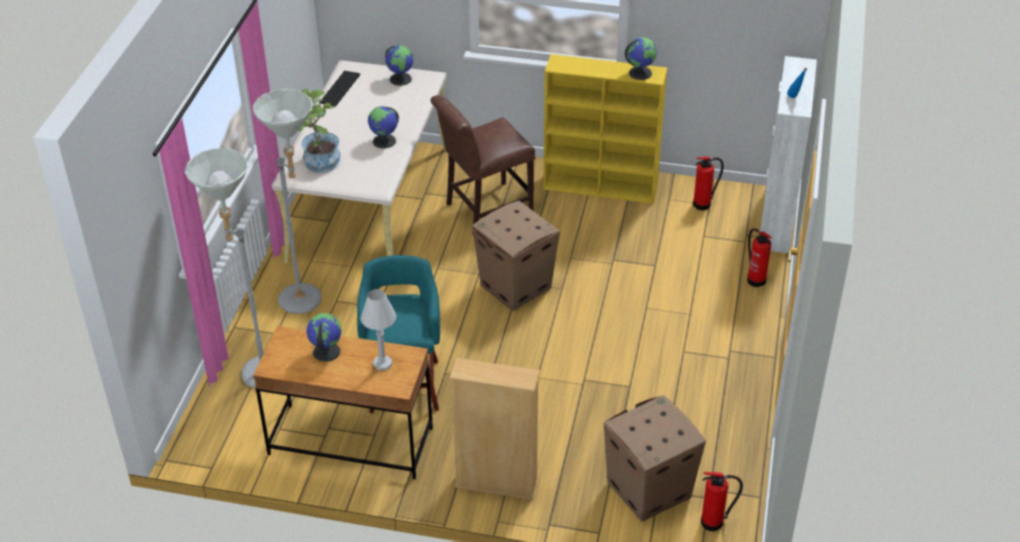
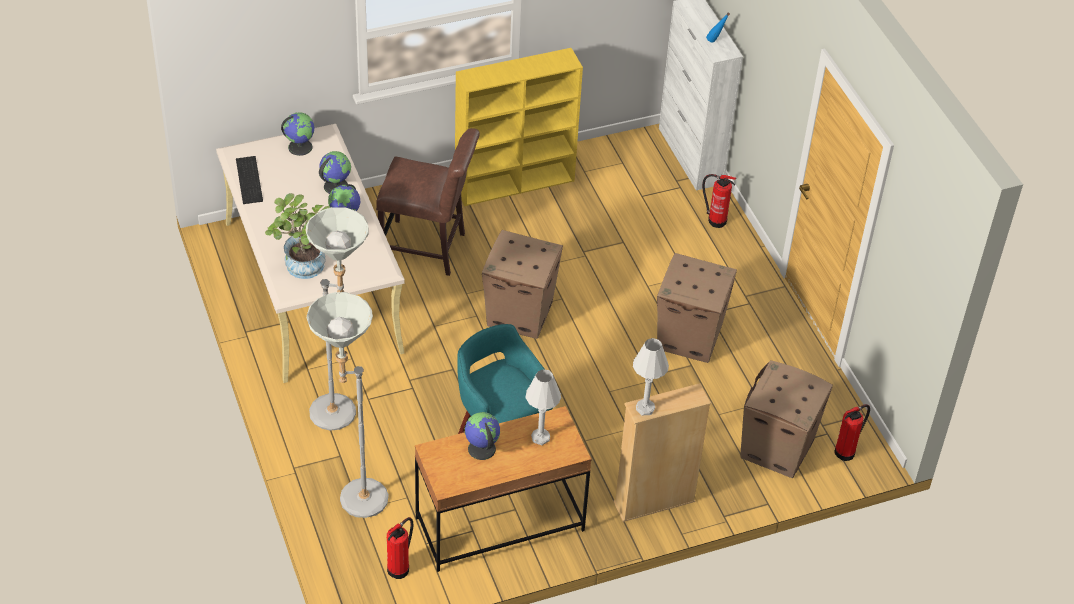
camera: 35 degrees left, 5 degrees up
(469, 369) = (645, 408): none -> white table lamp
(484, 210) = (427, 249): brown chair -> brown chair turned 105 degrees counterclockwise
(640, 73) = (553, 62): globe -> globe (335, 186)
(648, 364) = (690, 337): none -> cardboard box
(703, 204) = (617, 164): fire extinguisher -> fire extinguisher (400, 568)

